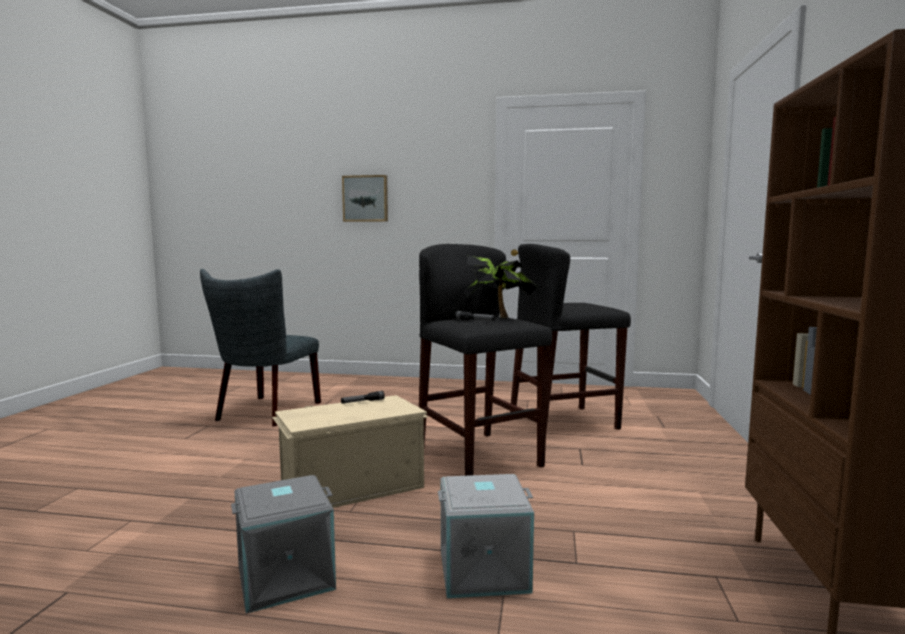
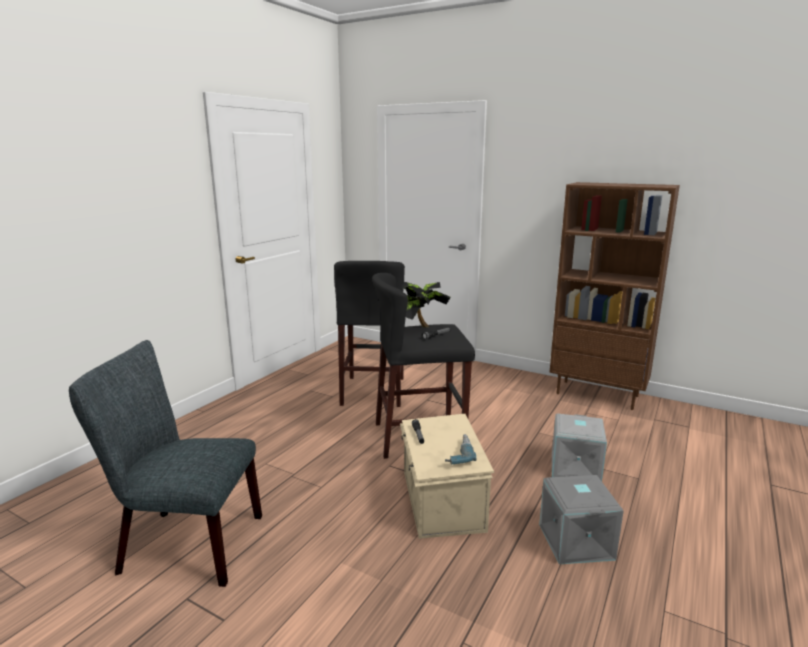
camera: 70 degrees left, 10 degrees up
(265, 413) = (183, 544): grey chair -> grey chair turned 150 degrees clockwise
(324, 416) = (458, 454): none -> power drill
(365, 198) = (67, 219): picture -> none

